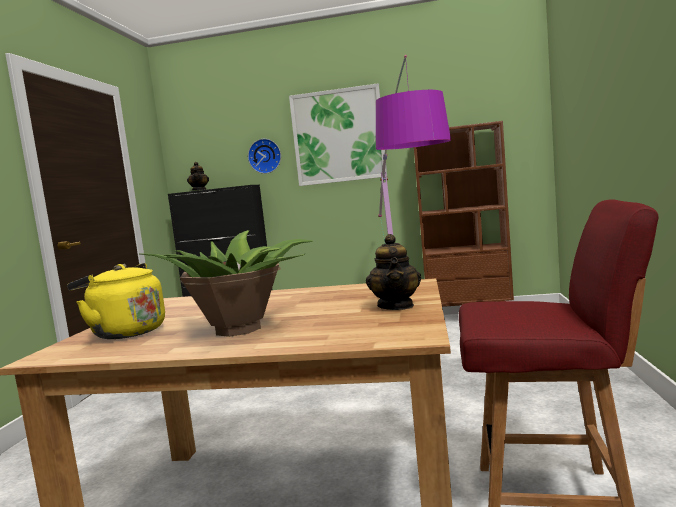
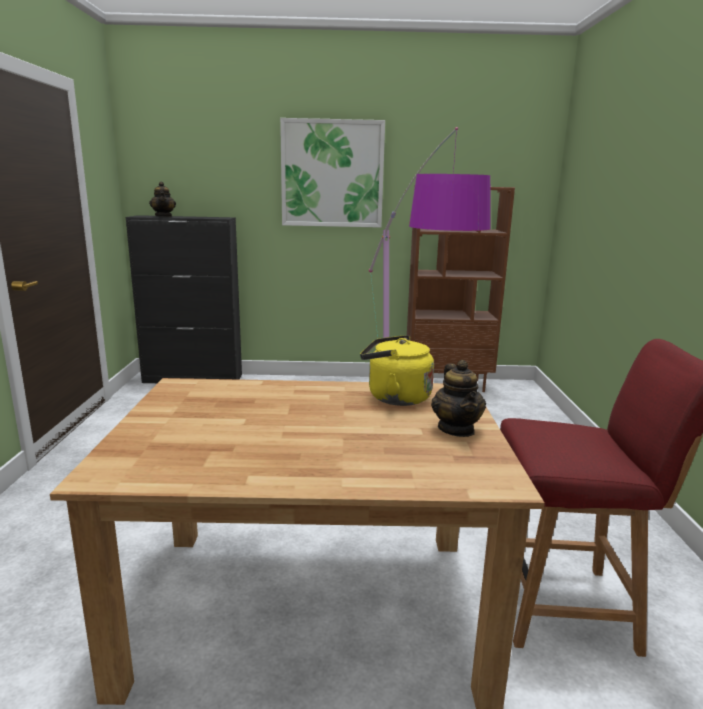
camera: 10 degrees left, 10 degrees up
(125, 332) = (169, 441): yellow kettle -> yellow kettle (394, 397)
(241, 328) = (306, 449): potted plant -> none
(265, 156) = (244, 185): wall clock -> none

